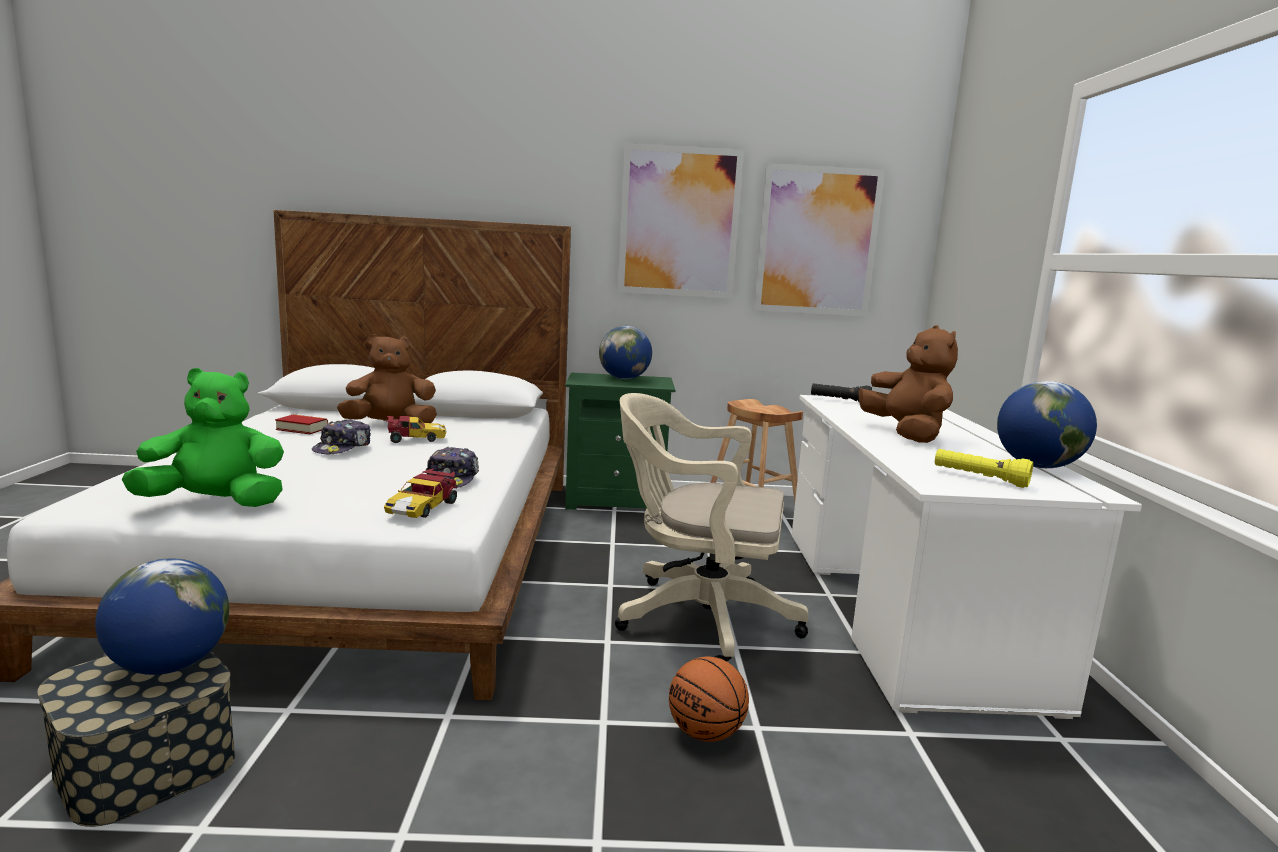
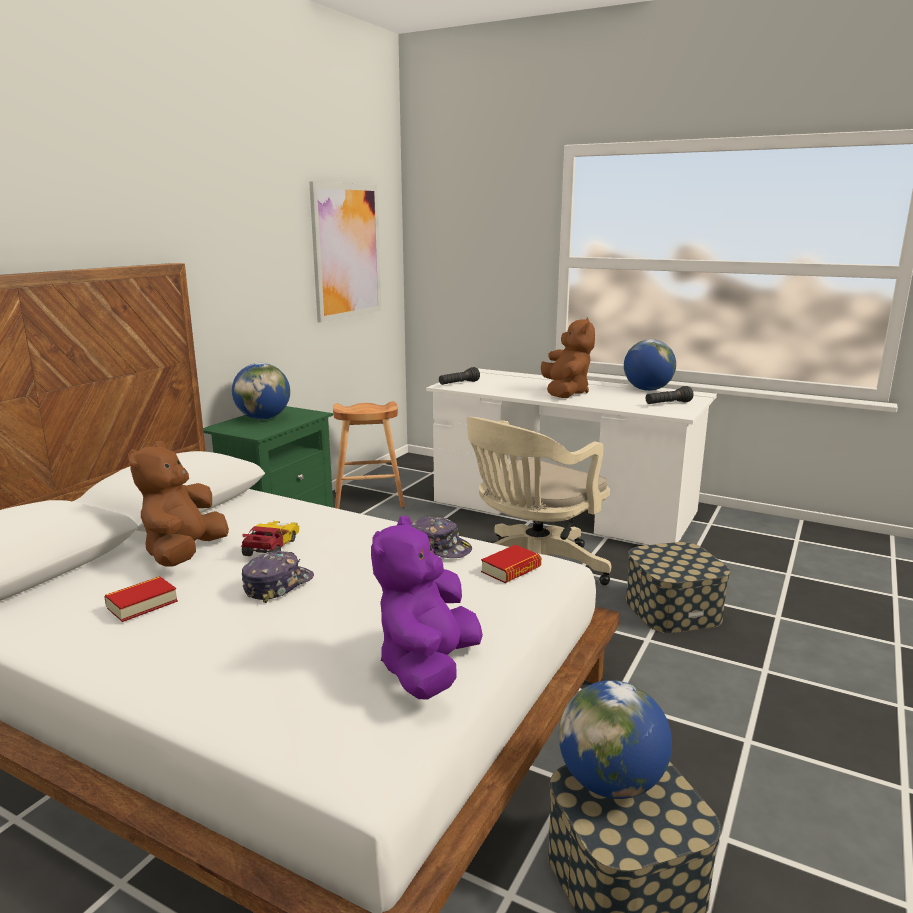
camera: 60 degrees left, 5 degrees up
(216, 503) = (428, 668): green plush toy -> purple plush toy
(343, 448) = (277, 585): cap -> cap turned 105 degrees counterclockwise
(423, 508) = (511, 569): toy car -> book
(679, 222) = (258, 245): picture -> none
(705, 733) = (672, 609): basketball -> storage box
(906, 434) = (565, 393): brown plush toy -> brown plush toy turned 75 degrees clockwise
(979, 478) = (668, 404): yellow flashlight -> black flashlight

